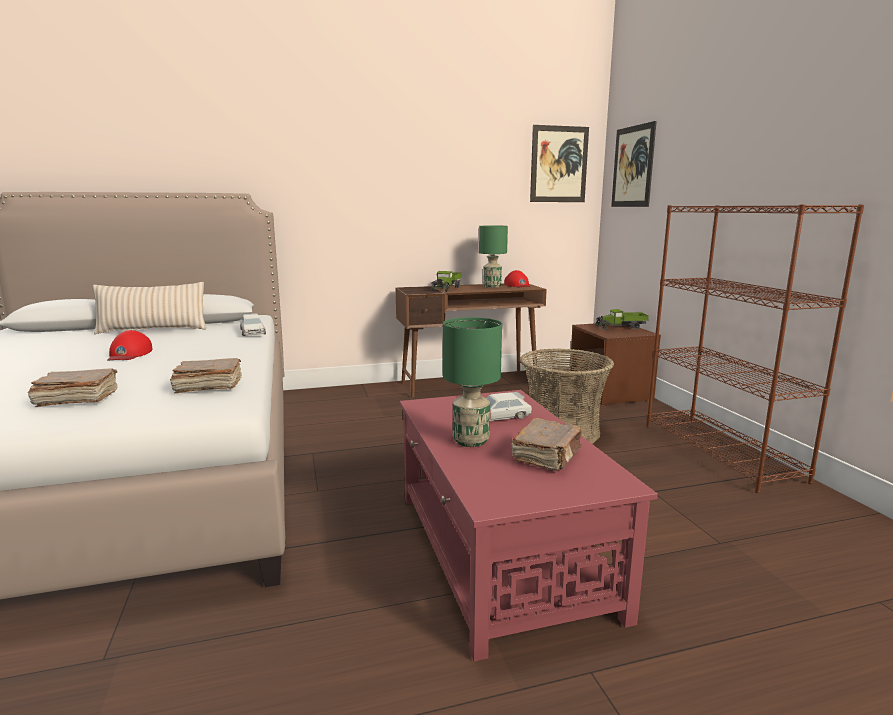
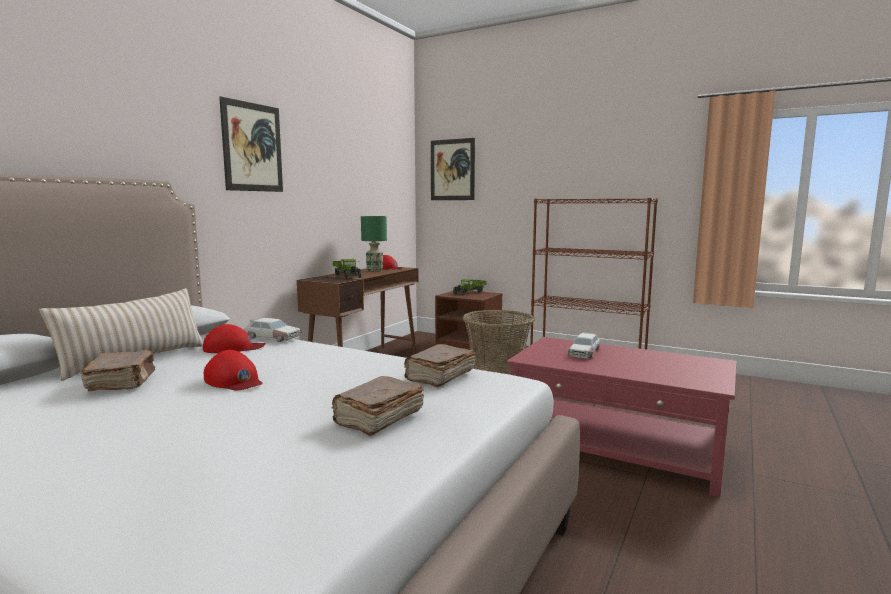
camera: 45 degrees left, 5 degrees down
(210, 334) = (233, 348): none -> red cap
(470, 441) = (615, 366): green table lamp -> none
(547, 456) = (664, 361): brown book -> brown book (122, 383)
(559, 164) = (393, 165): picture -> picture (252, 147)

